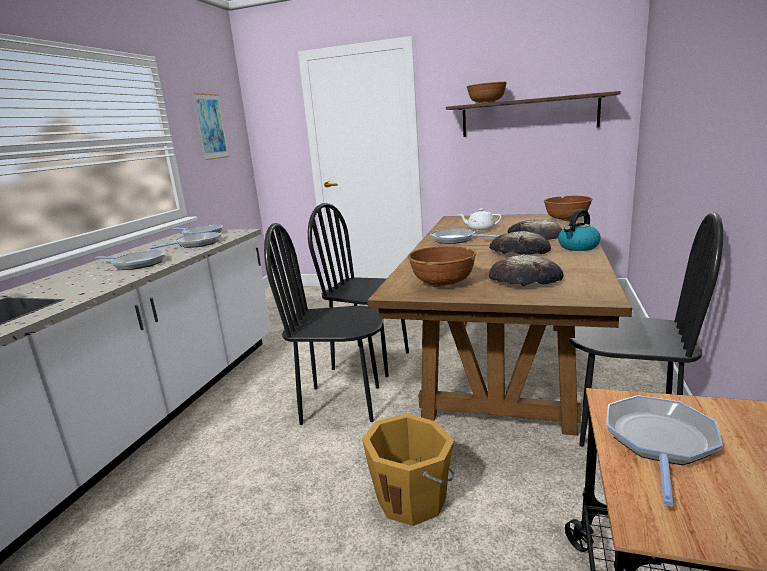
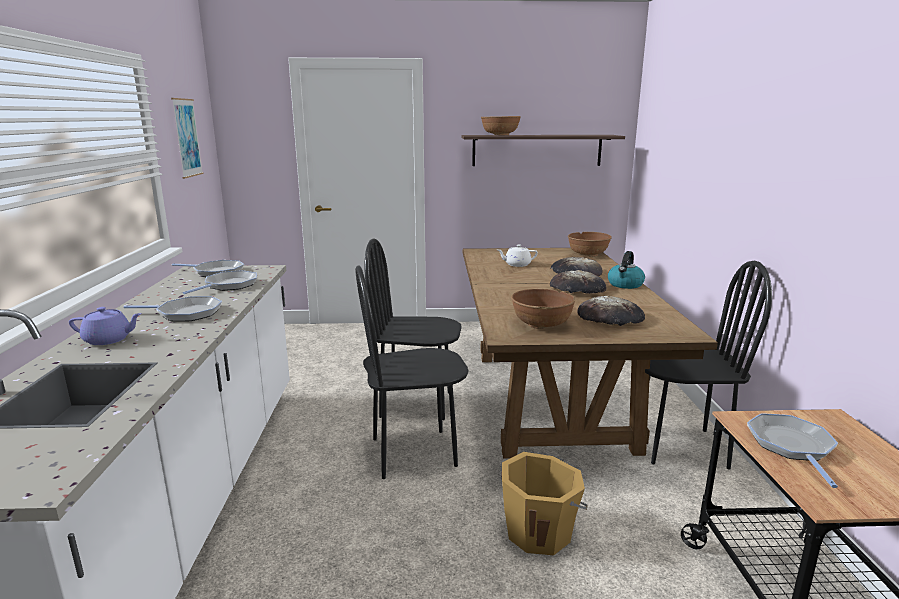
camera: 20 degrees left, 0 degrees up
(60, 281) = (109, 340): none -> purple teapot
(455, 240) = (505, 277): frying pan -> none

